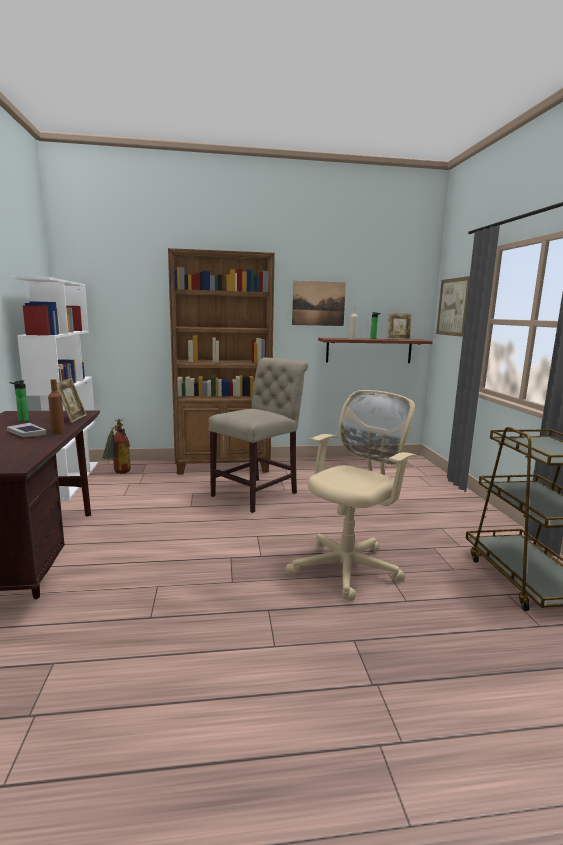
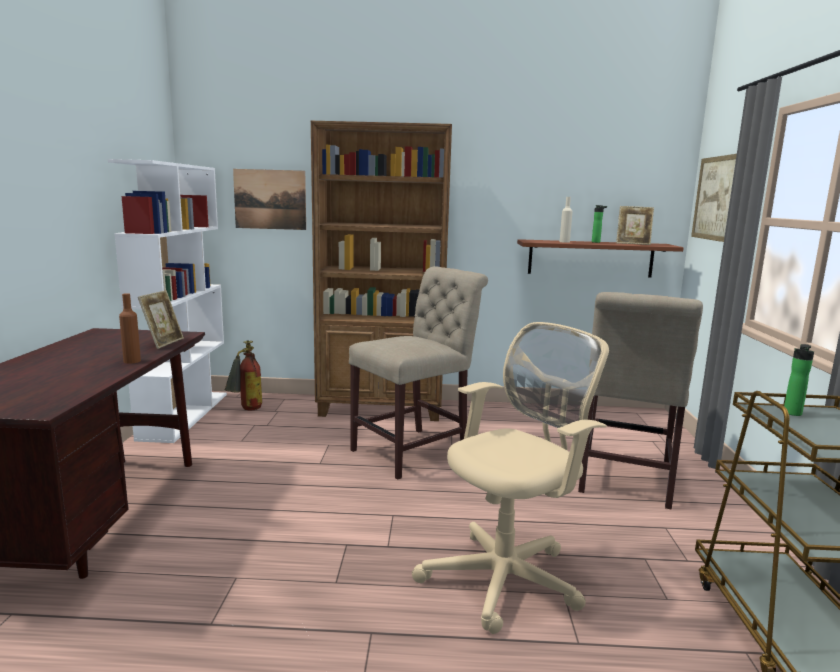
camera: 10 degrees right, 0 degrees up
(22, 421) = (101, 343): bottle -> bottle (791, 414)
(26, 433) = (93, 362): book -> none
(318, 303) = (519, 192): picture -> picture (270, 199)
(407, 502) = (623, 481): none -> beige chair

